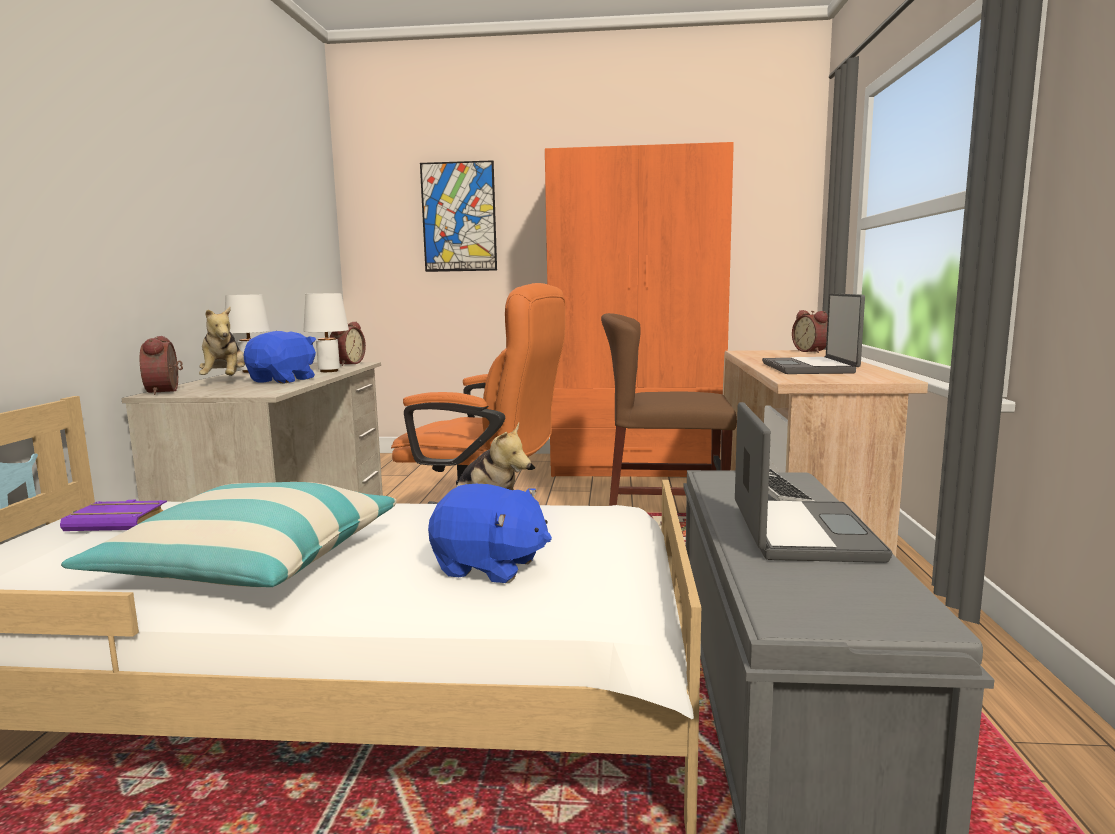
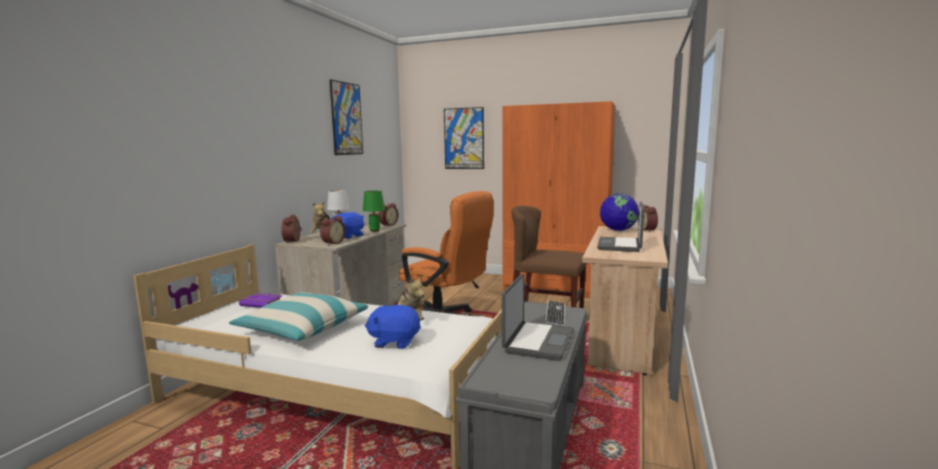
camera: 15 degrees right, 0 degrees up
(249, 160) = (346, 119): none -> picture
(259, 390) = (332, 243): none -> alarm clock
(328, 371) = (374, 230): white table lamp -> green table lamp
(489, 567) = (394, 342): blue plush toy -> blue plush toy turned 150 degrees clockwise
(767, 353) = (618, 230): none -> globe

